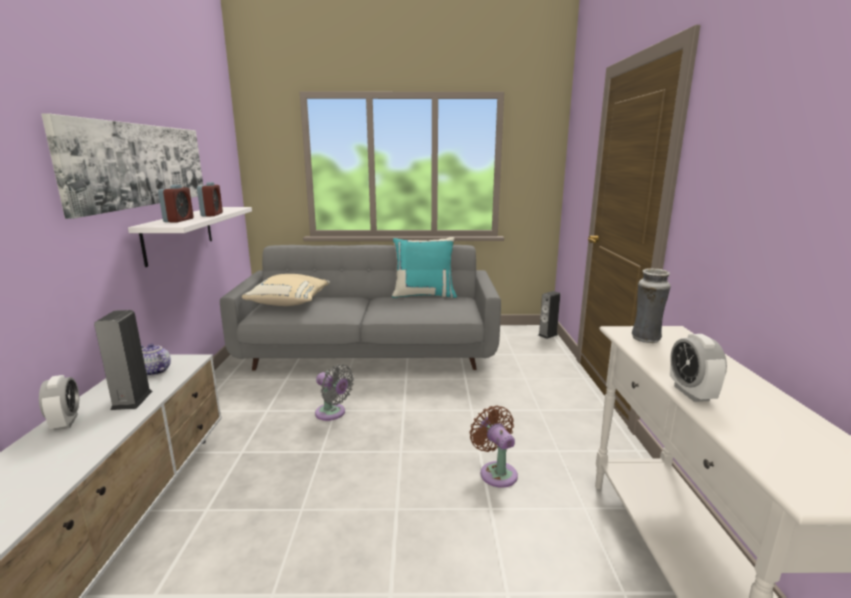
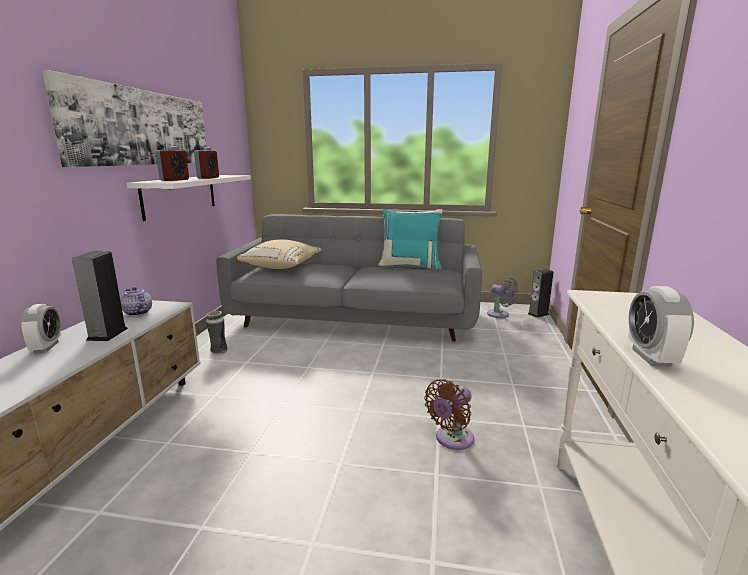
camera: 10 degrees right, 0 degrees up
(332, 413) = (305, 370): grey fan -> grey fan (500, 315)
(496, 472) = (451, 439): brown fan -> brown fan turned 120 degrees counterclockwise
(645, 339) = (616, 304): vase -> vase (218, 351)

